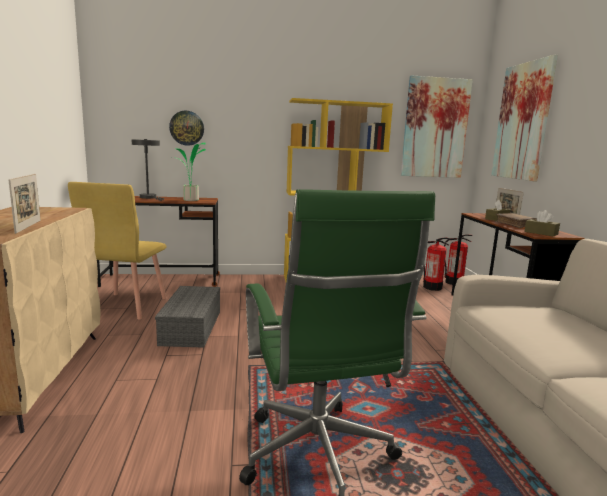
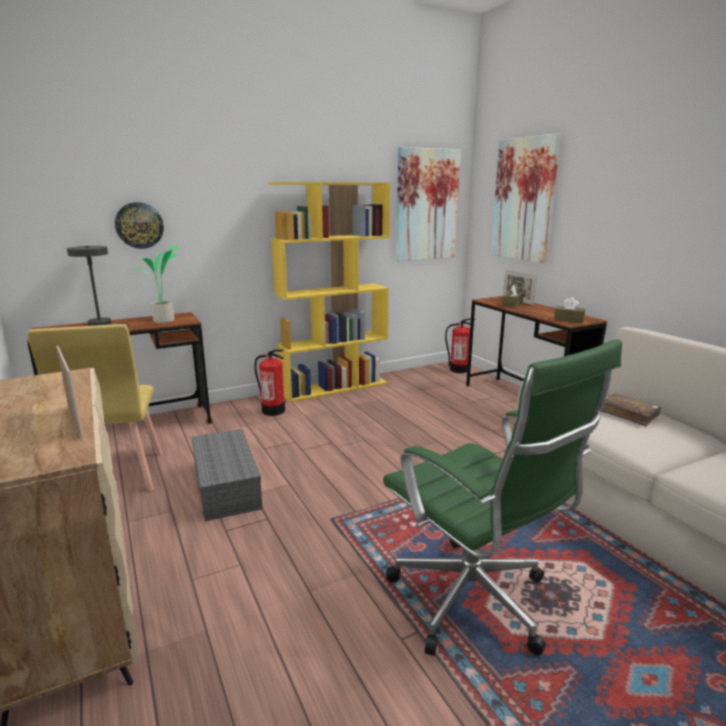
camera: 20 degrees left, 5 degrees up
(432, 287) = (443, 379): fire extinguisher -> fire extinguisher (273, 411)
(515, 224) = (536, 311): brown book -> brown book (629, 415)

